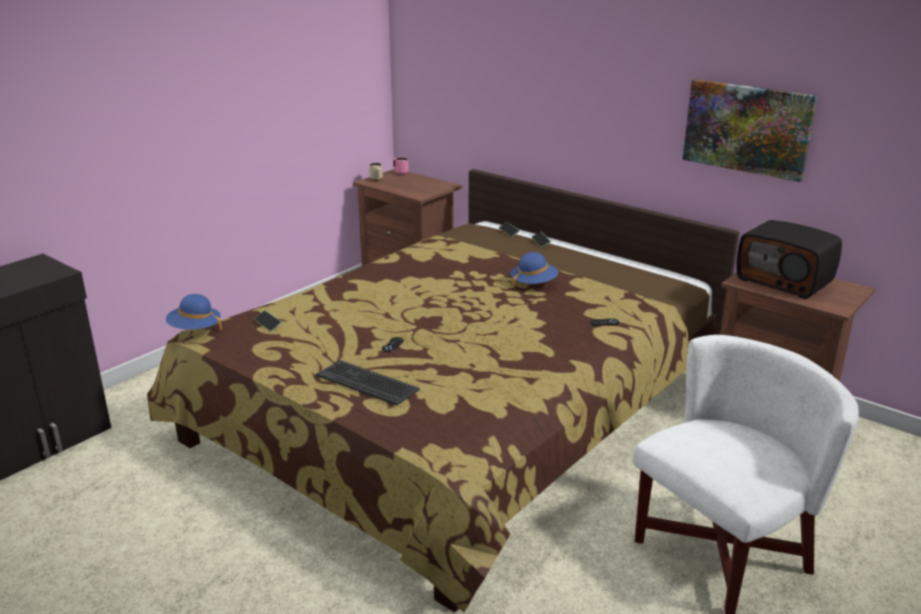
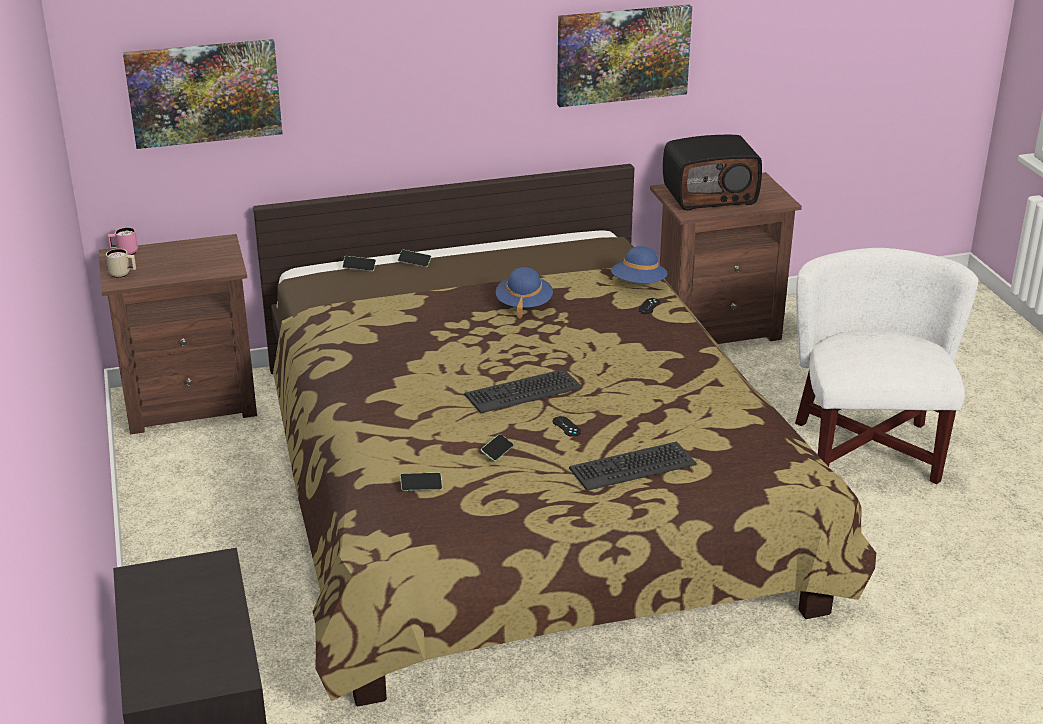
camera: 55 degrees left, 5 degrees up
(195, 329) = (368, 540): blue hat -> blue hat (638, 284)
(333, 333) = (497, 452): none -> phone
(419, 317) = (523, 391): none -> keyboard
(457, 80) = (204, 92): none -> picture

